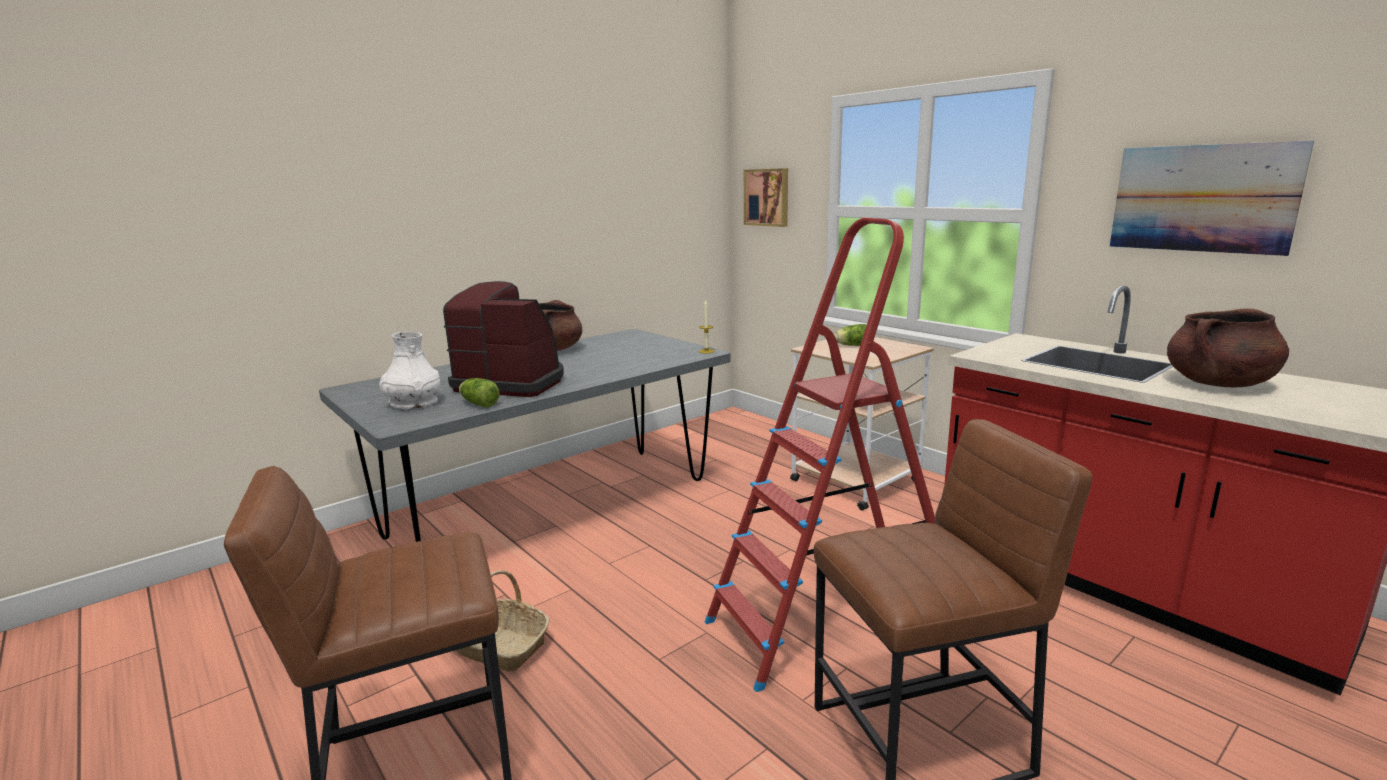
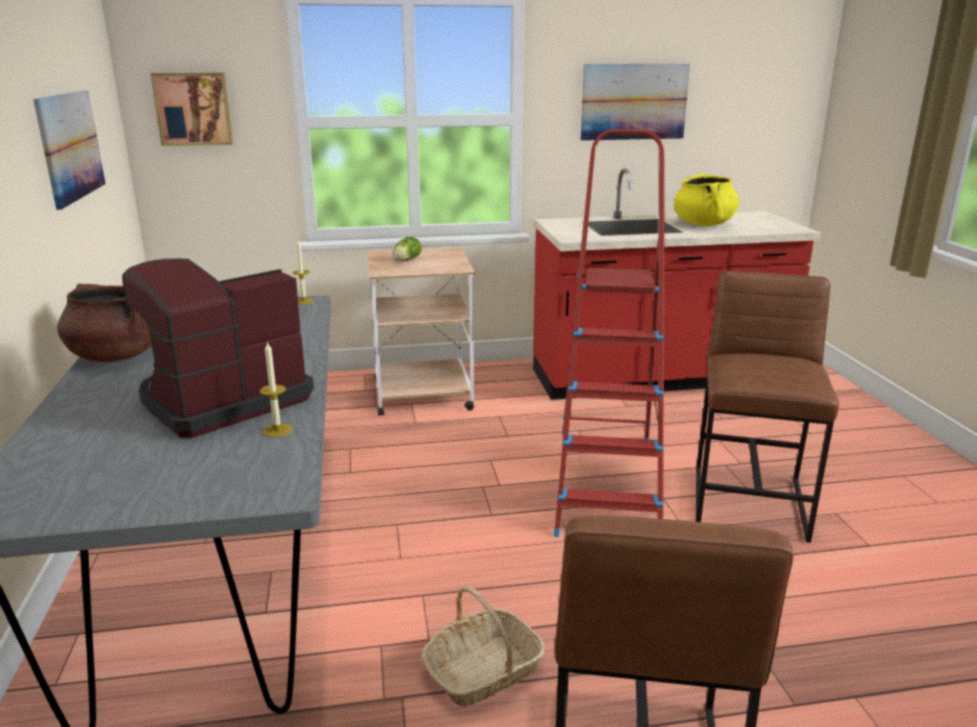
camera: 60 degrees left, 5 degrees up
(413, 403) = (192, 470): white vase -> none
(478, 403) = (277, 430): lettuce -> candle
(626, 216) = (71, 146): none -> picture
(1218, 383) = (703, 224): brown cooking pot -> yellow cooking pot

